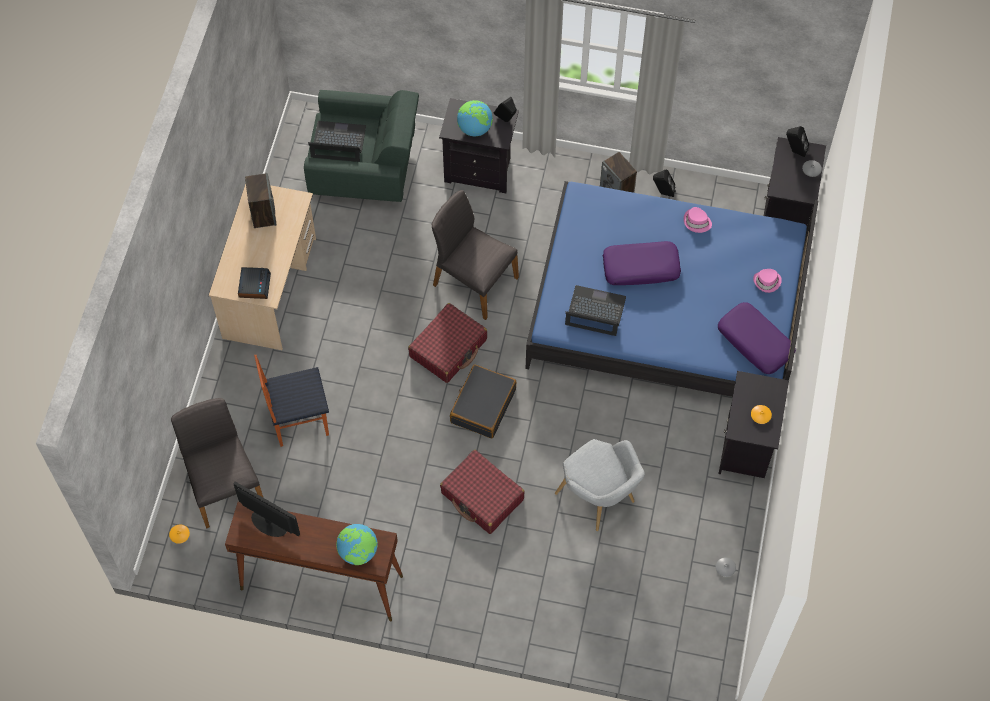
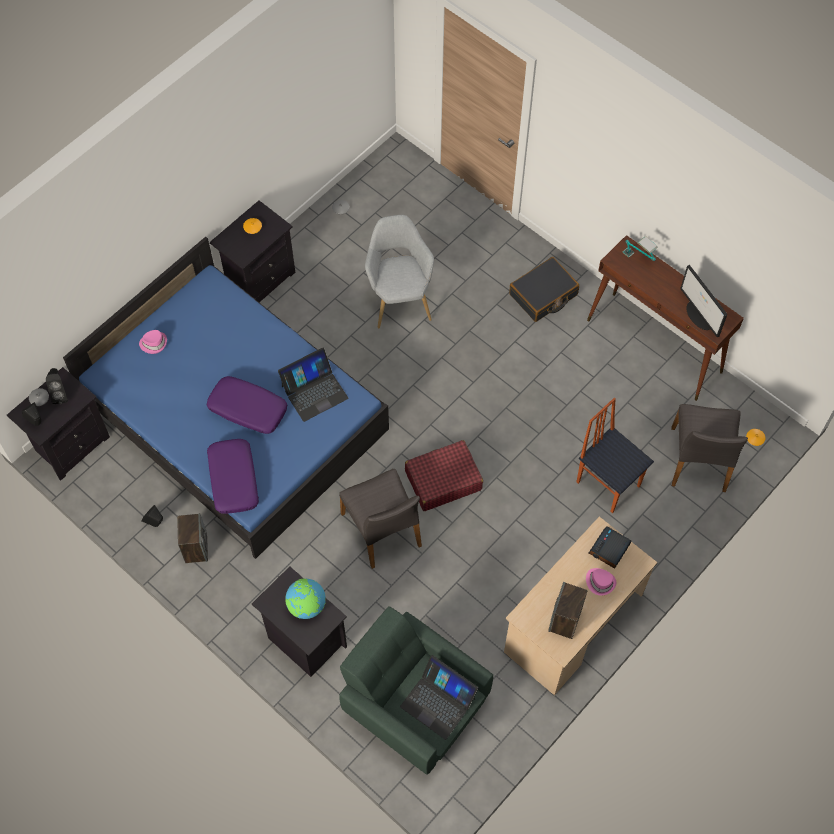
camera: 150 degrees left, 0 degrees up
(299, 421) = (608, 483): chair -> chair turned 150 degrees counterclockwise
(358, 552) = (638, 261): globe -> table lamp
(482, 406) = (444, 416): black suitcase -> black suitcase (543, 295)
(482, 497) = (489, 346): red suitcase -> none
(506, 120) = (270, 598): black speaker -> black speaker (60, 394)
(595, 312) = (314, 391): laptop -> laptop turned 75 degrees counterclockwise
(697, 222) = (168, 424): pink hat -> pink hat (600, 582)
(755, 342) = (204, 301): purple pillow -> purple pillow (233, 479)

